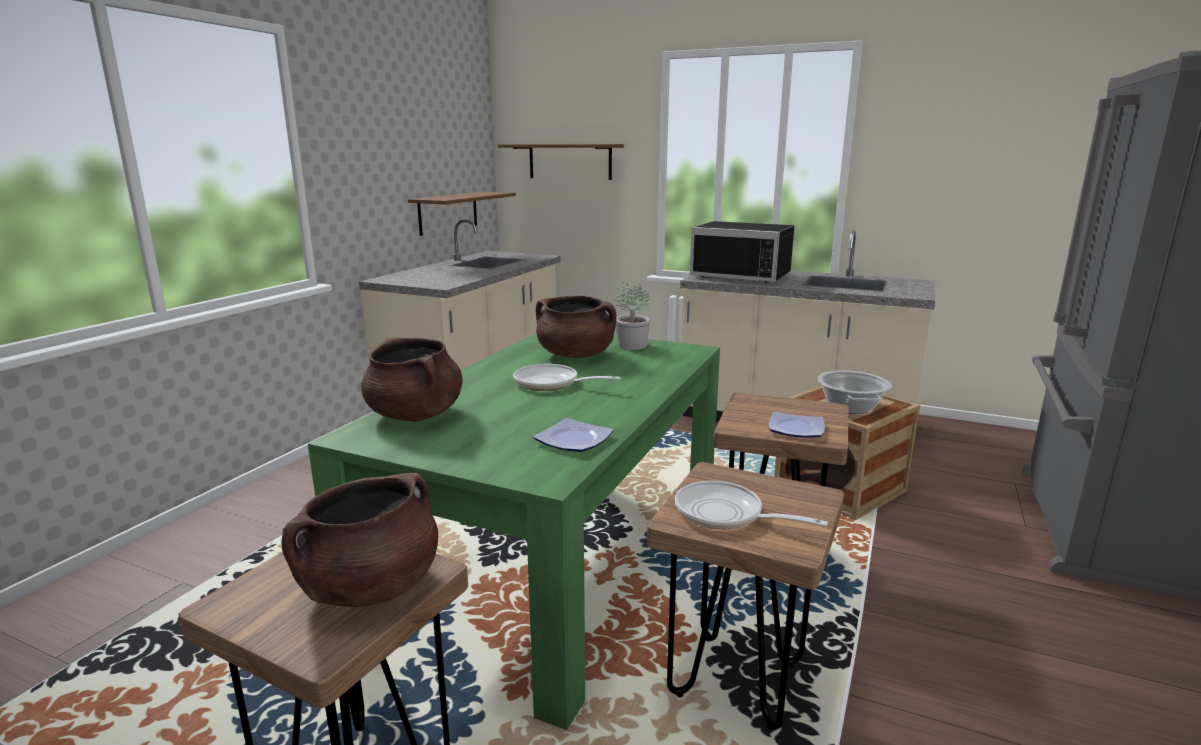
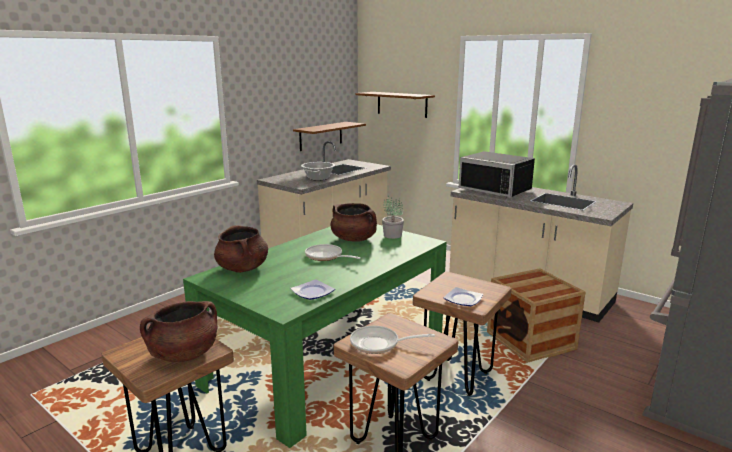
camera: 15 degrees right, 0 degrees up
(725, 514) = (379, 344): frying pan -> frying pan turned 45 degrees counterclockwise
(851, 407) = (536, 288): cooking pot -> cooking pot (318, 178)

